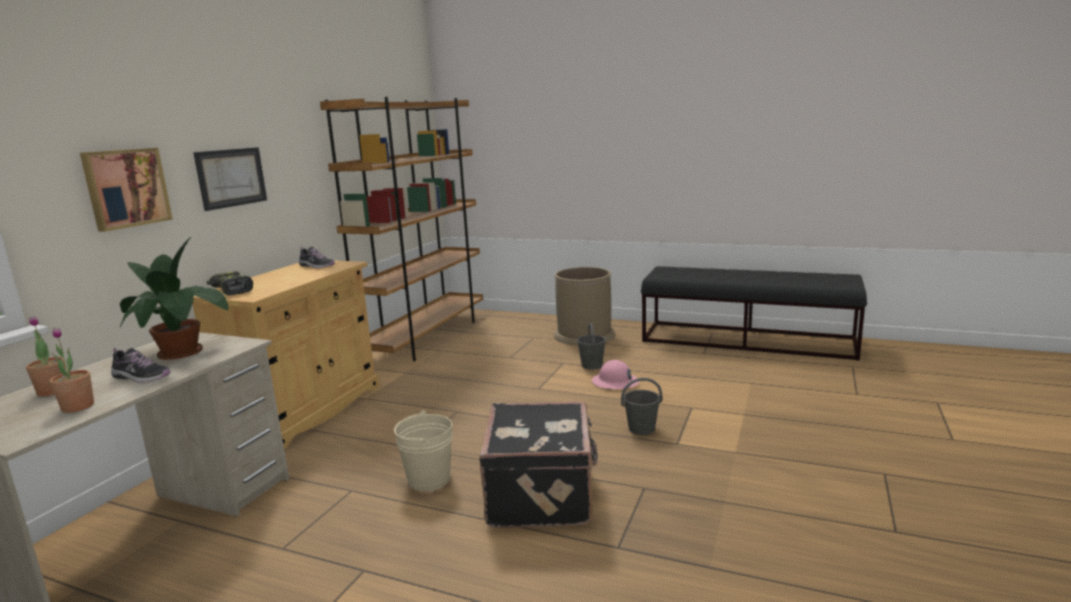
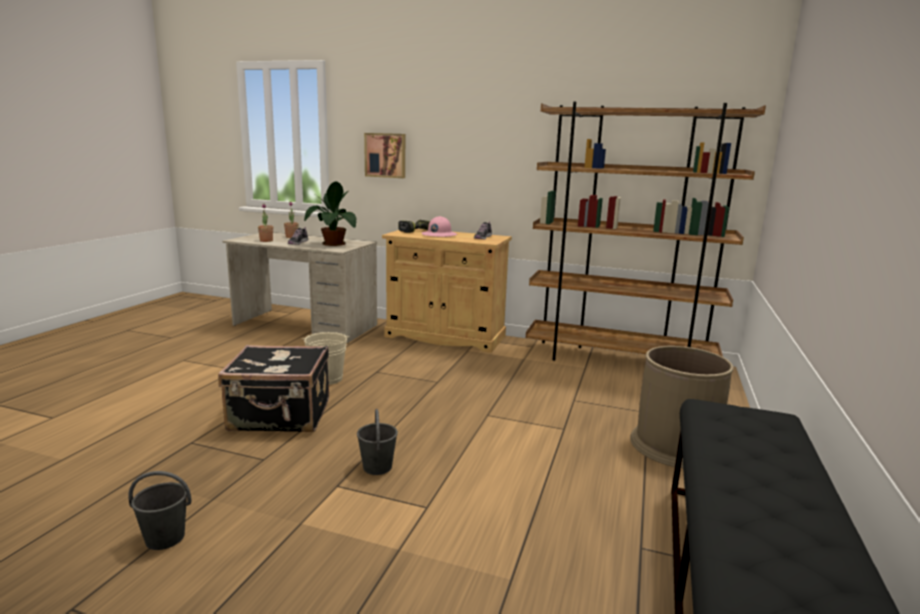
camera: 85 degrees right, 0 degrees up
(231, 177) = (456, 160): picture -> none
(592, 365) = (559, 446): grey bucket -> grey bucket (164, 538)
(615, 382) = (506, 459): pink hard hat -> pink hard hat (439, 235)

